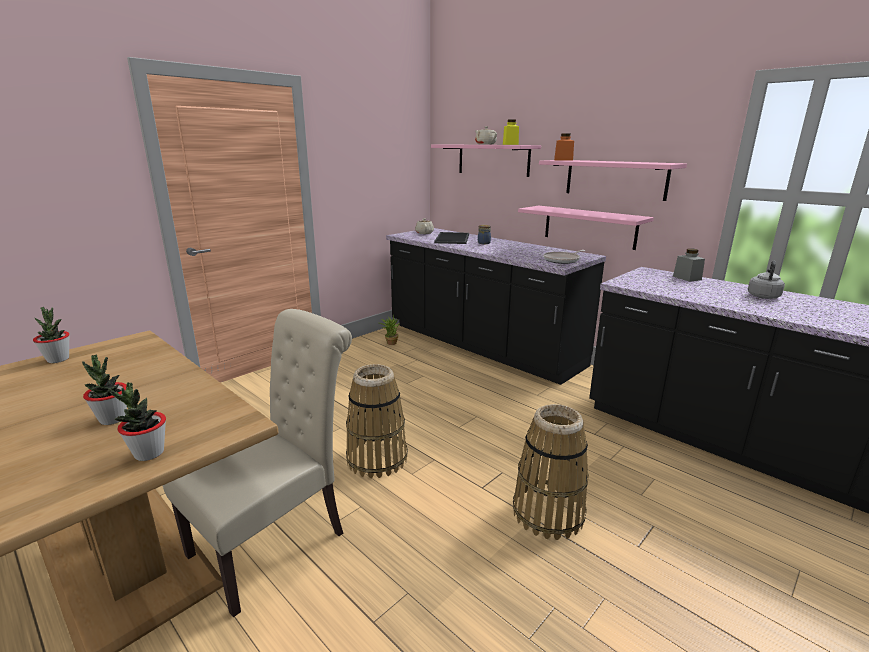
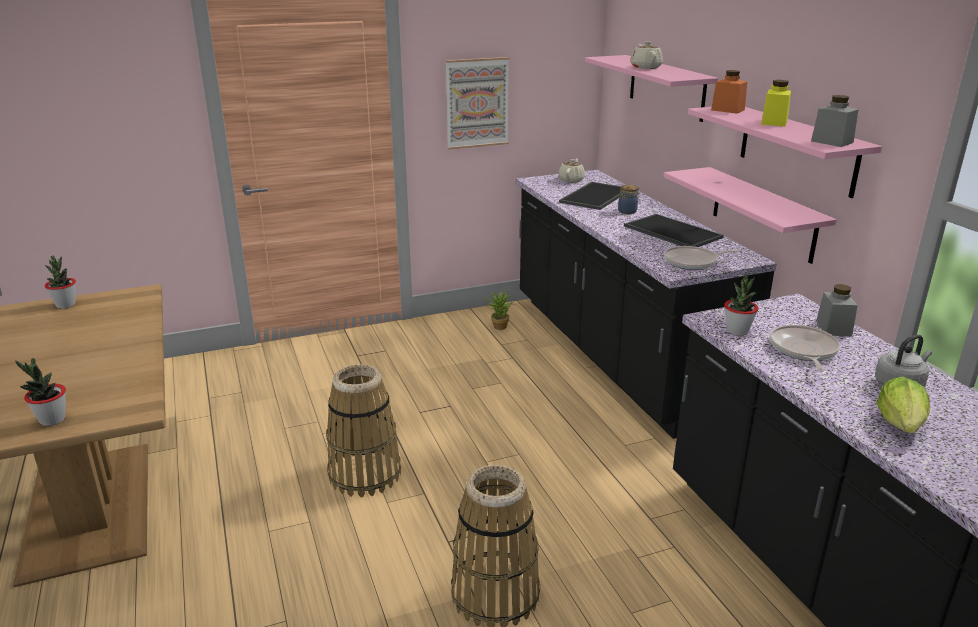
camera: 25 degrees right, 5 degrees up
(113, 419) = (55, 379): potted plant -> potted plant (737, 331)
(278, 542) = (212, 531): beige chair -> none
(358, 179) = (477, 103): none -> picture
(510, 144) = (672, 73): yellow jar -> yellow jar (774, 122)
(525, 249) = (670, 232): none -> tray
(660, 163) = (832, 142): none -> grey jar
(692, 289) = (803, 350): none -> frying pan
(797, 312) = (901, 424): none -> lettuce

